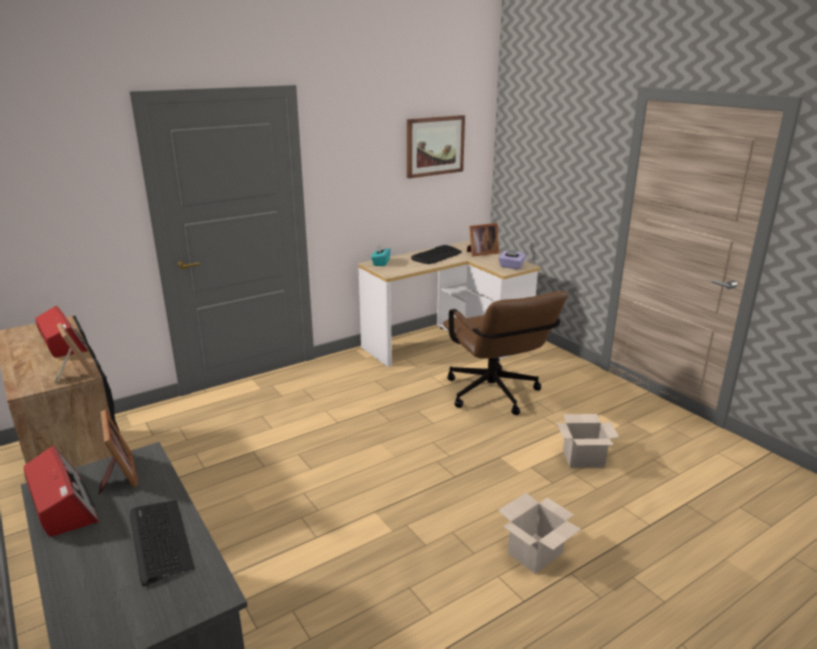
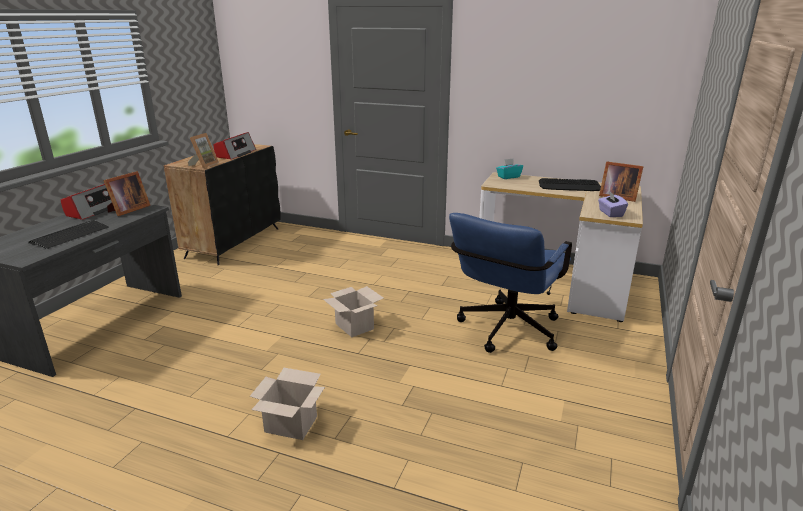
camera: 55 degrees right, 0 degrees up
(435, 146) = (605, 69): picture -> none
(495, 396) = (505, 332): brown office chair -> blue office chair
(584, 458) = (465, 412): cardboard box -> cardboard box (355, 326)

